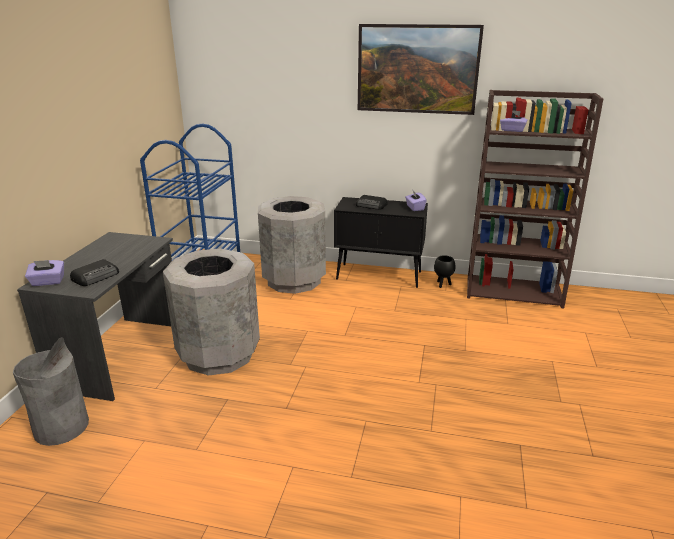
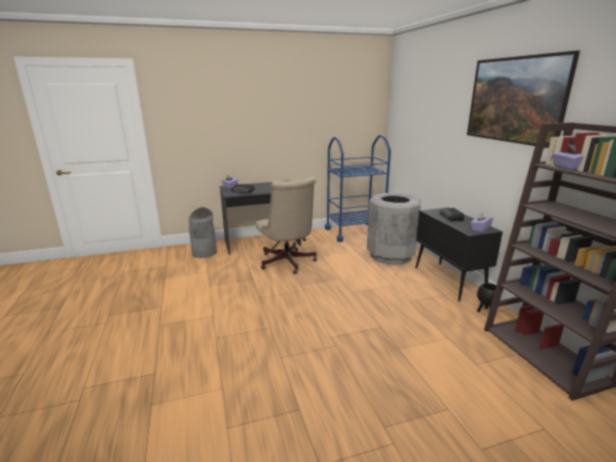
camera: 60 degrees right, 5 degrees down
(219, 354) = (287, 263): grey trash can -> beige office chair

